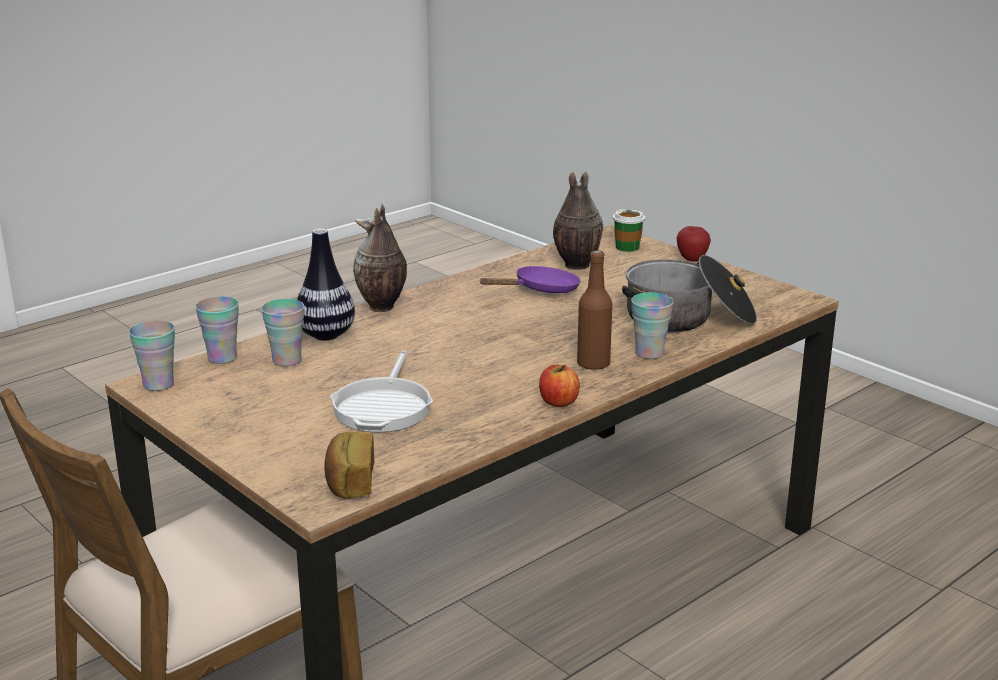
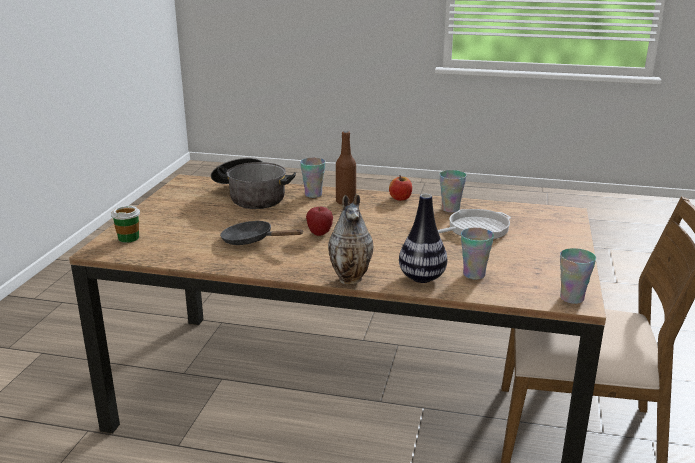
camera: 125 degrees left, 0 degrees up
(222, 358) = (508, 296): cup -> cup (450, 209)
(349, 482) = (544, 213): bread -> none
(541, 290) = (252, 241): purple frying pan -> black frying pan
(575, 266) = (189, 243): vase -> none
(692, 260) = (139, 215): apple -> apple (319, 234)

